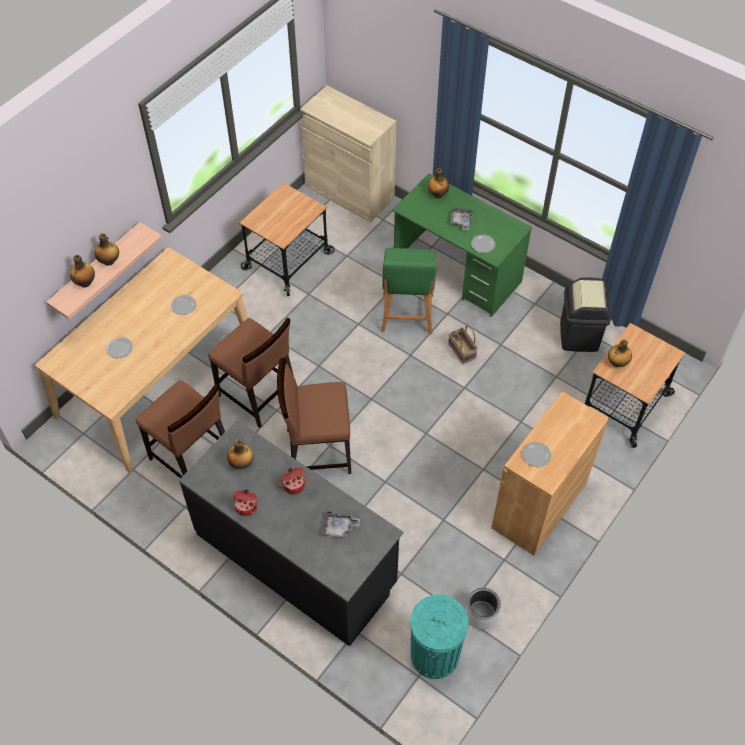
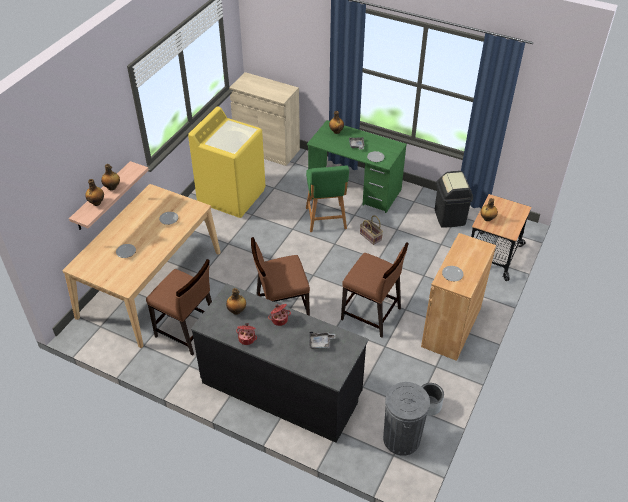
camera: 10 degrees left, 10 degrees down
(257, 394) = (228, 283): brown chair -> brown chair (371, 314)
(287, 260) = (232, 196): cart -> yellow washing machine
(434, 655) = (401, 438): turquoise trash can -> grey trash can

